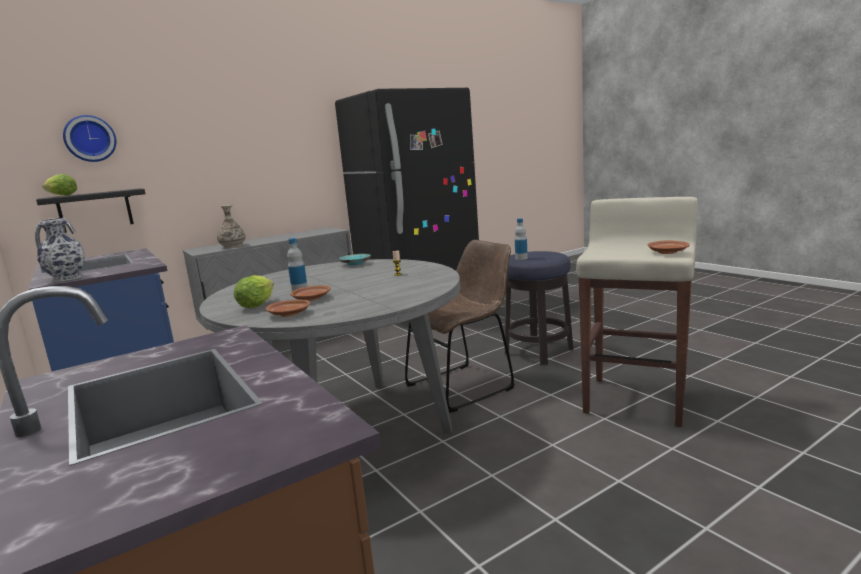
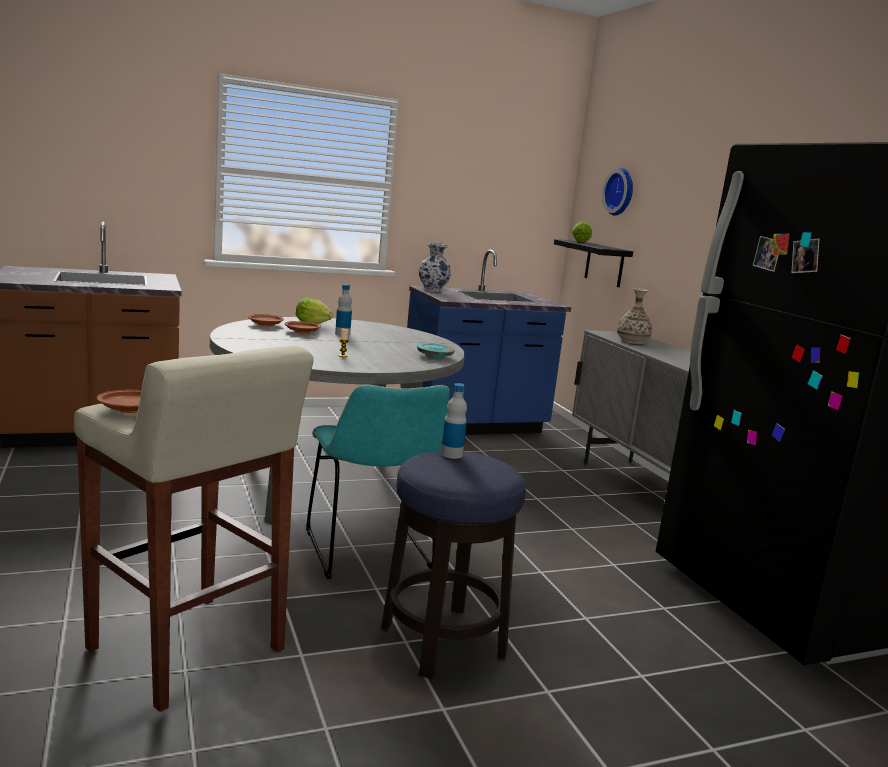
camera: 100 degrees right, 0 degrees up
(464, 386) = (370, 553): brown chair -> turquoise chair

